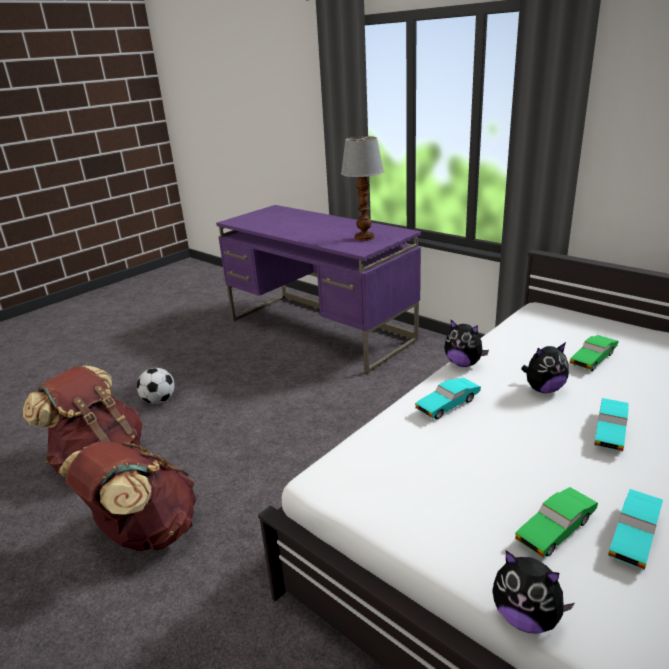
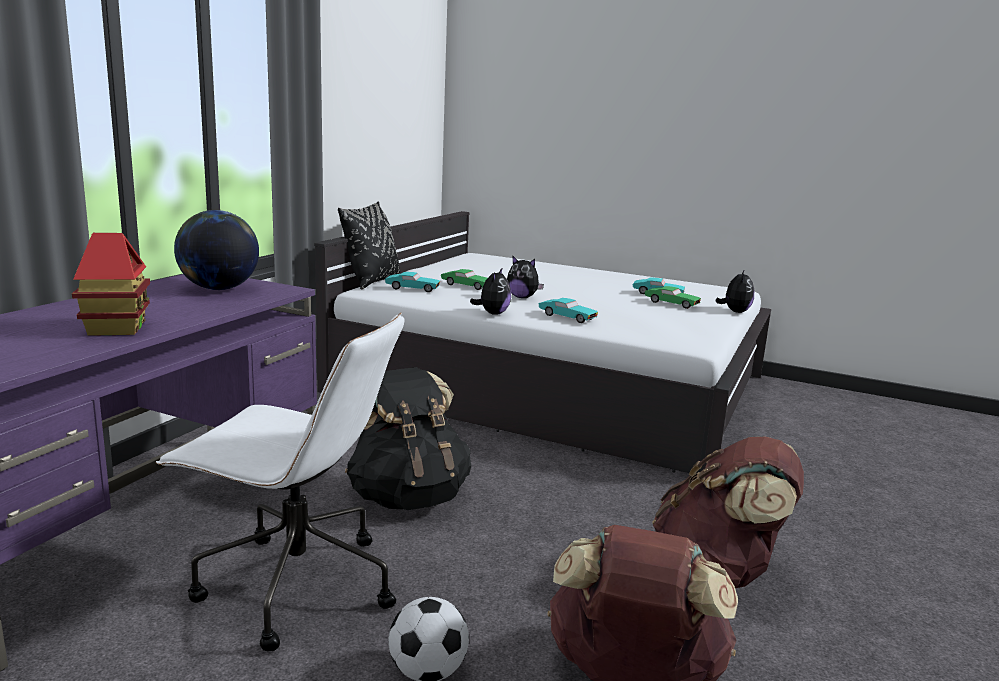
camera: 110 degrees left, 10 degrees down
(246, 369) = (294, 586): none -> white office chair
(288, 229) = (116, 328): none -> toy house
(322, 405) = (407, 496): none -> black backpack
(365, 237) = (219, 288): table lamp -> globe
(543, 389) = (522, 297): plush toy -> plush toy turned 150 degrees clockwise
(592, 313) = (372, 280): none -> black pillow
(610, 432) = (566, 289): turquoise toy car -> turquoise toy car (412, 289)

